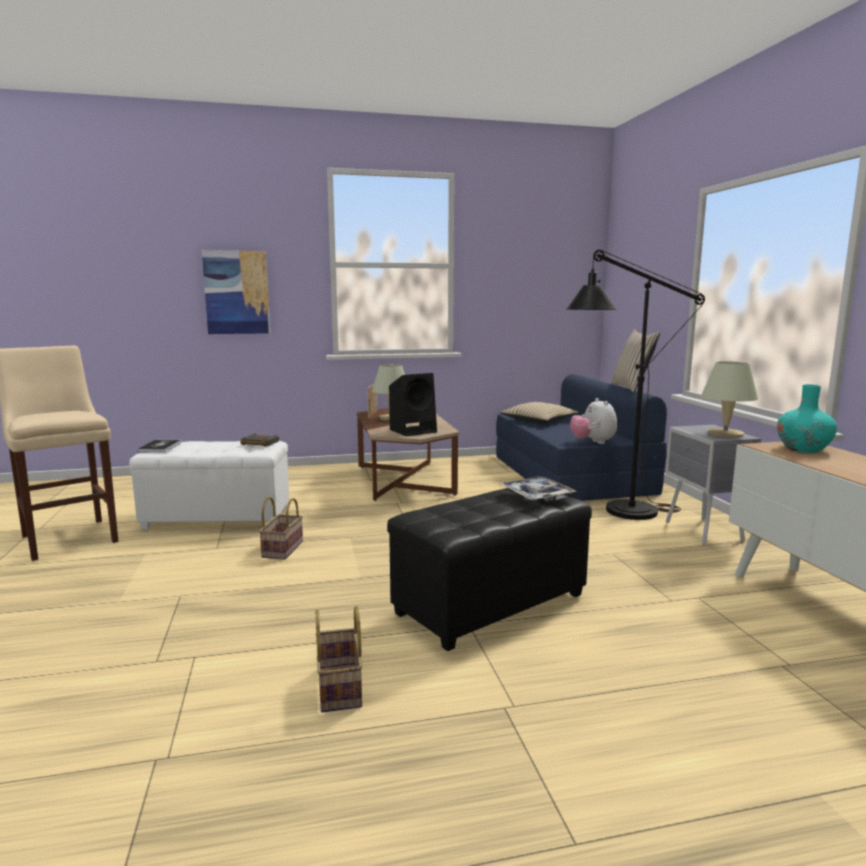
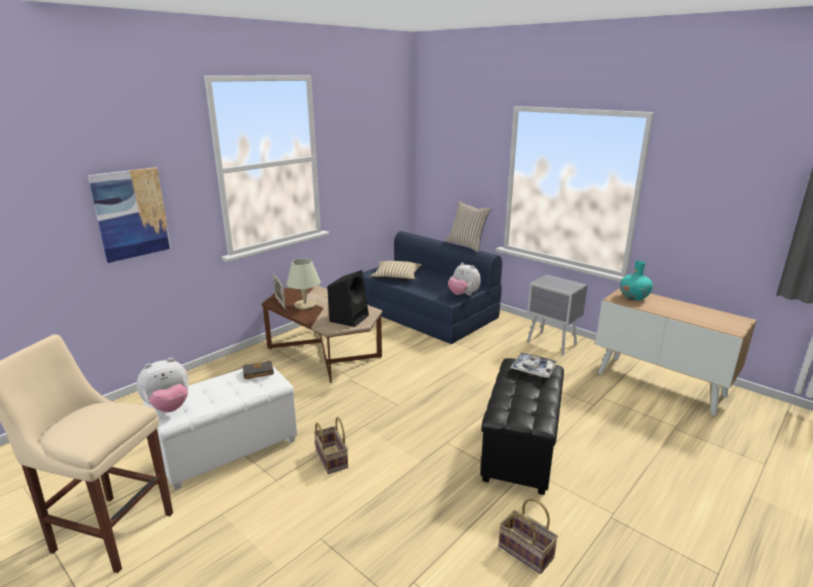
camera: 35 degrees left, 10 degrees up
(160, 447) = (168, 407): book -> plush toy
(618, 512) = (494, 341): black floor lamp -> none
(725, 434) = (566, 284): beige table lamp -> none

